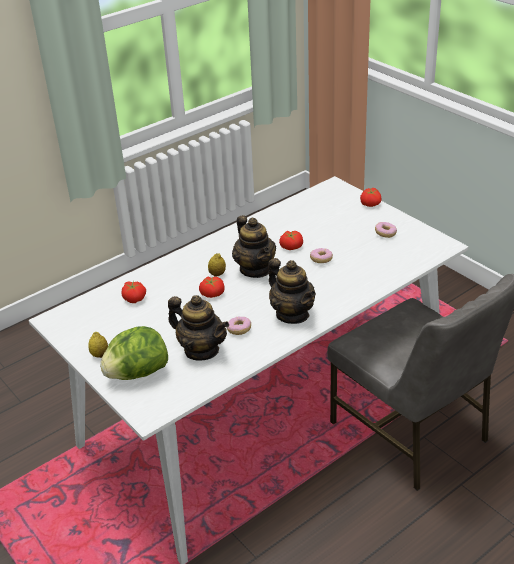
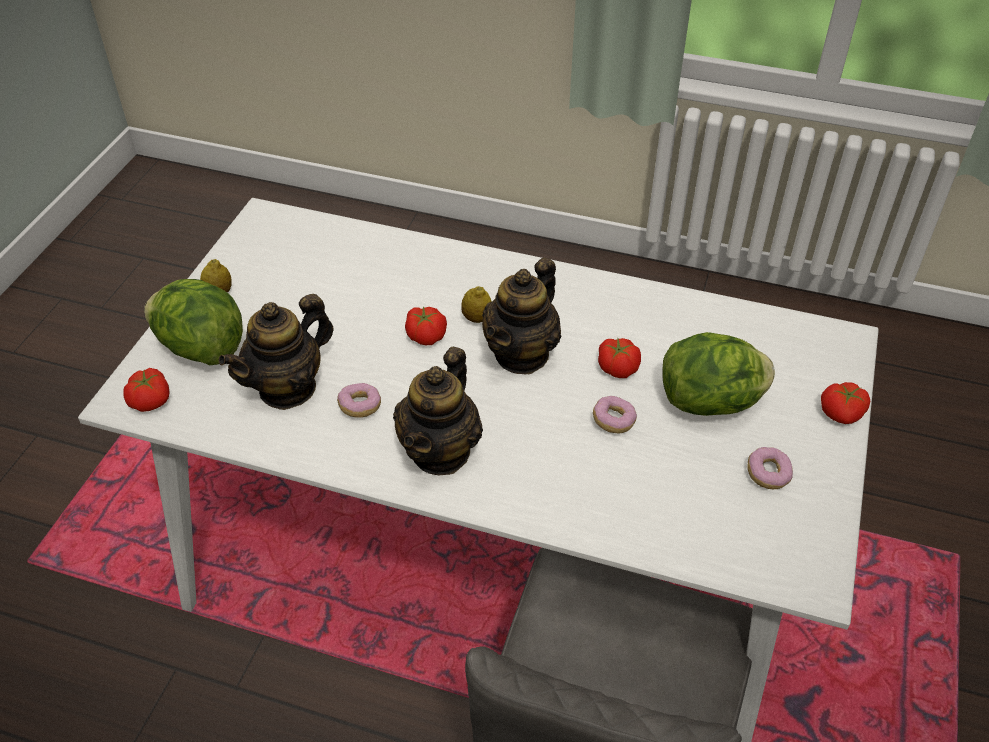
camera: 55 degrees right, 10 degrees up
(134, 298) = (358, 264): tomato -> tomato (151, 400)
(201, 350) = (288, 388): teapot -> teapot turned 45 degrees clockwise
(335, 231) = (711, 402): none -> lettuce

